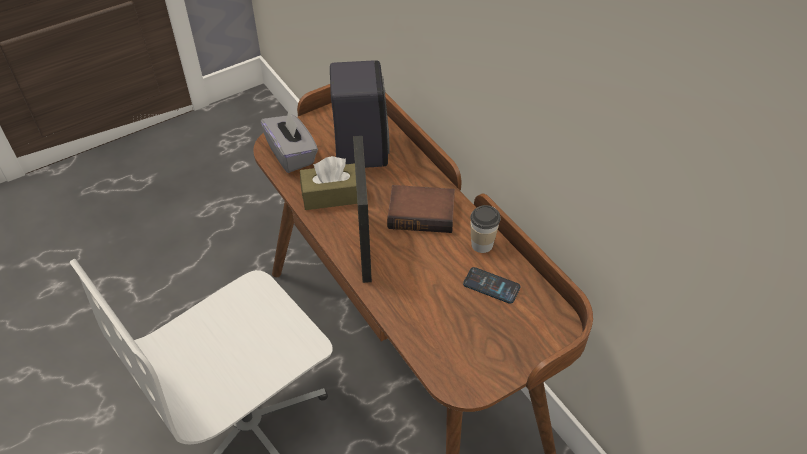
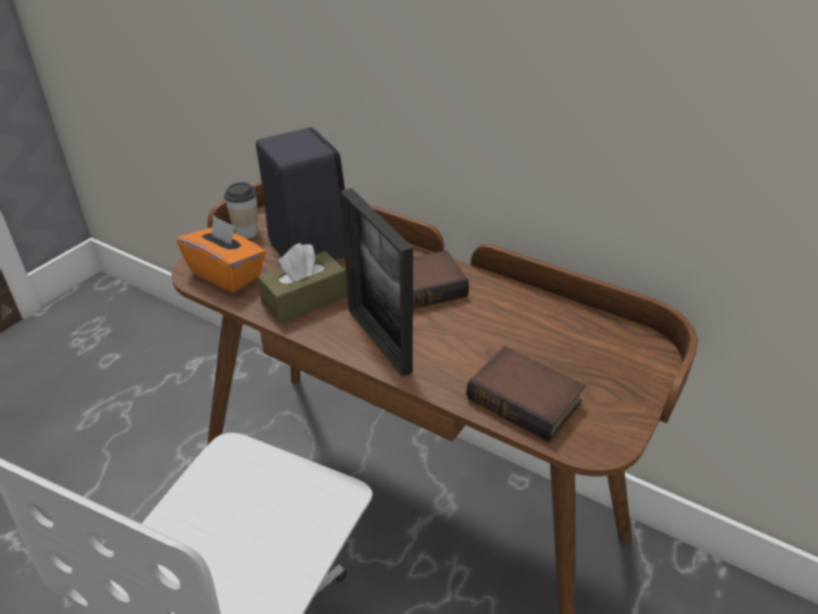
camera: 25 degrees left, 10 degrees down
(292, 154) = (227, 274): grey tissue box -> orange tissue box
(437, 333) = (527, 399): none -> book
(482, 244) = (507, 297): cup -> cup (246, 232)
(491, 286) = (548, 332): phone -> none

